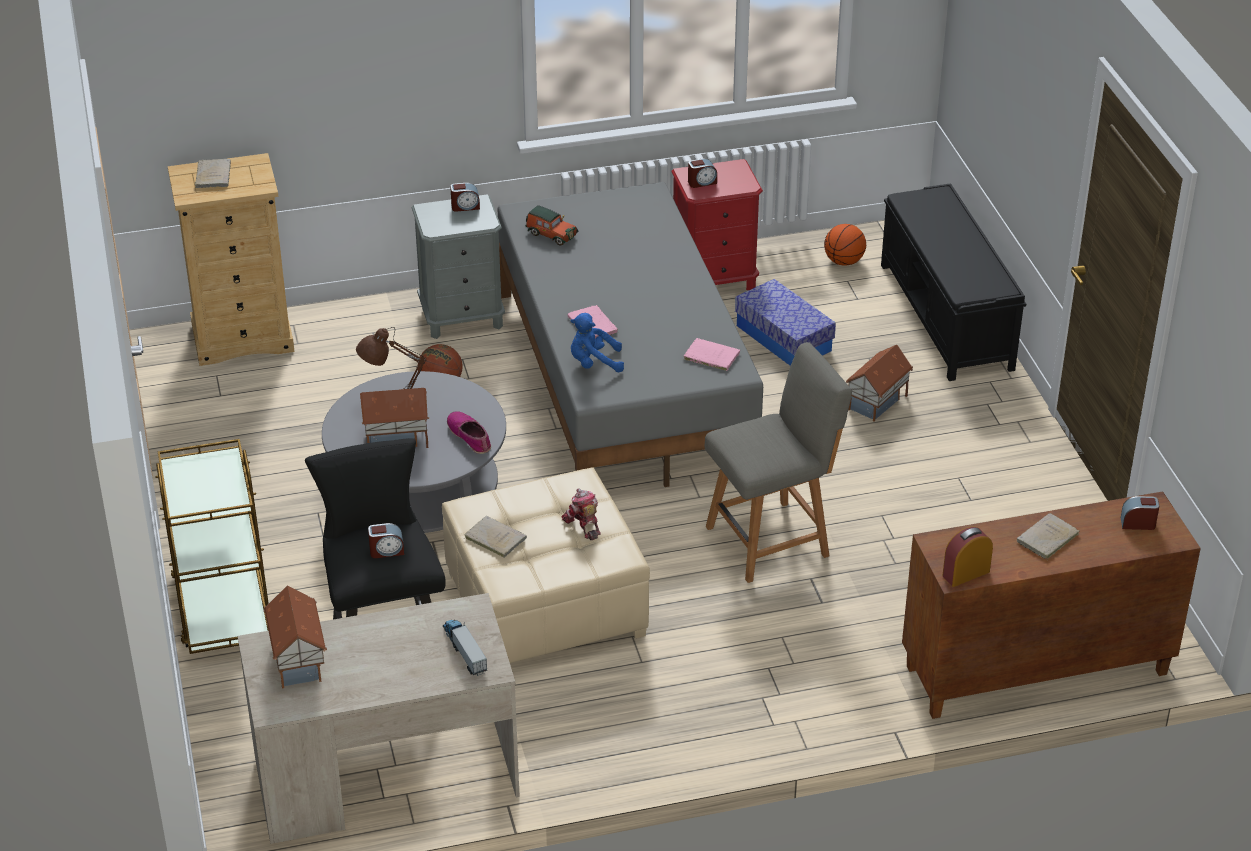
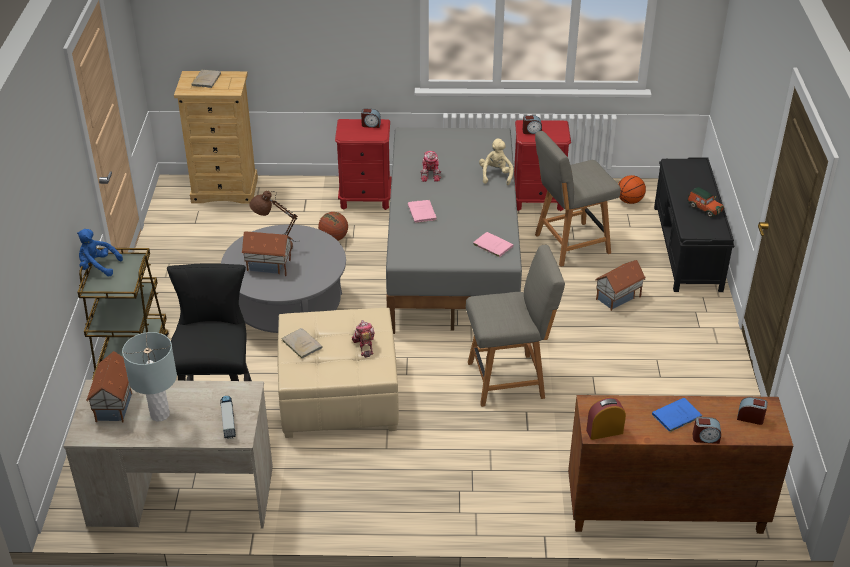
camera: 15 degrees right, 0 degrees up
(367, 662) = (159, 414): none -> grey table lamp
(386, 551) = (210, 339): alarm clock -> alarm clock (705, 438)
(462, 318) = (365, 199): grey nightstand -> red nightstand
(470, 436) = (316, 273): shoe -> none
(550, 234) = (420, 150): toy car -> toy car (704, 208)
(581, 267) = (431, 174): none -> toy robot
(594, 363) = (412, 237): blue plush toy -> blue plush toy (98, 267)
(674, 254) = (495, 175): none -> beige plush toy
(783, 338) = (569, 244): storage box -> grey chair
(1046, 539) = (675, 417): beige book -> blue book

